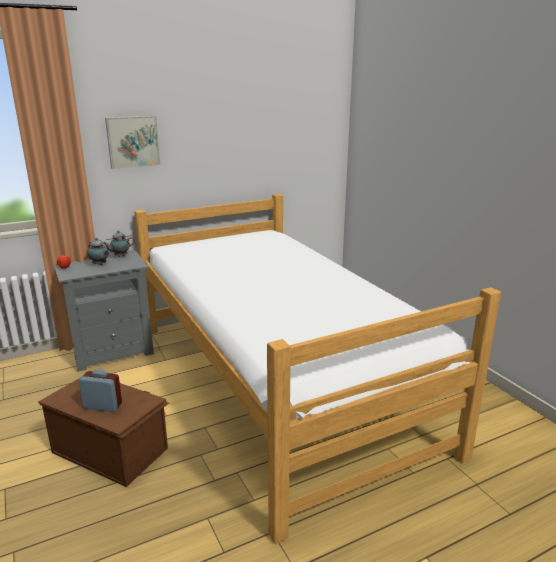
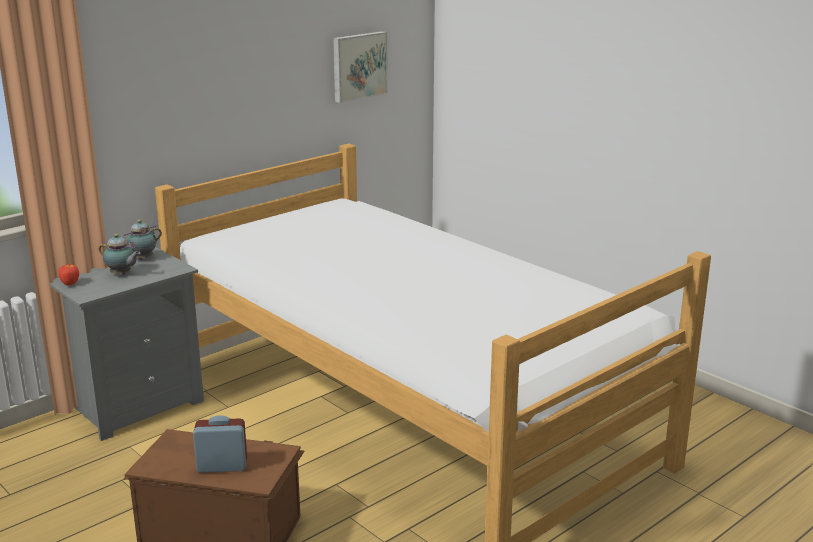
camera: 15 degrees left, 0 degrees up
(133, 141) = (150, 84): picture -> picture (358, 66)

